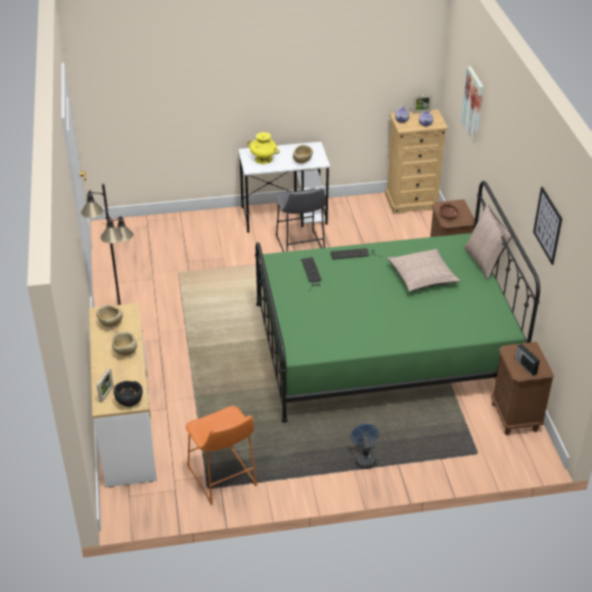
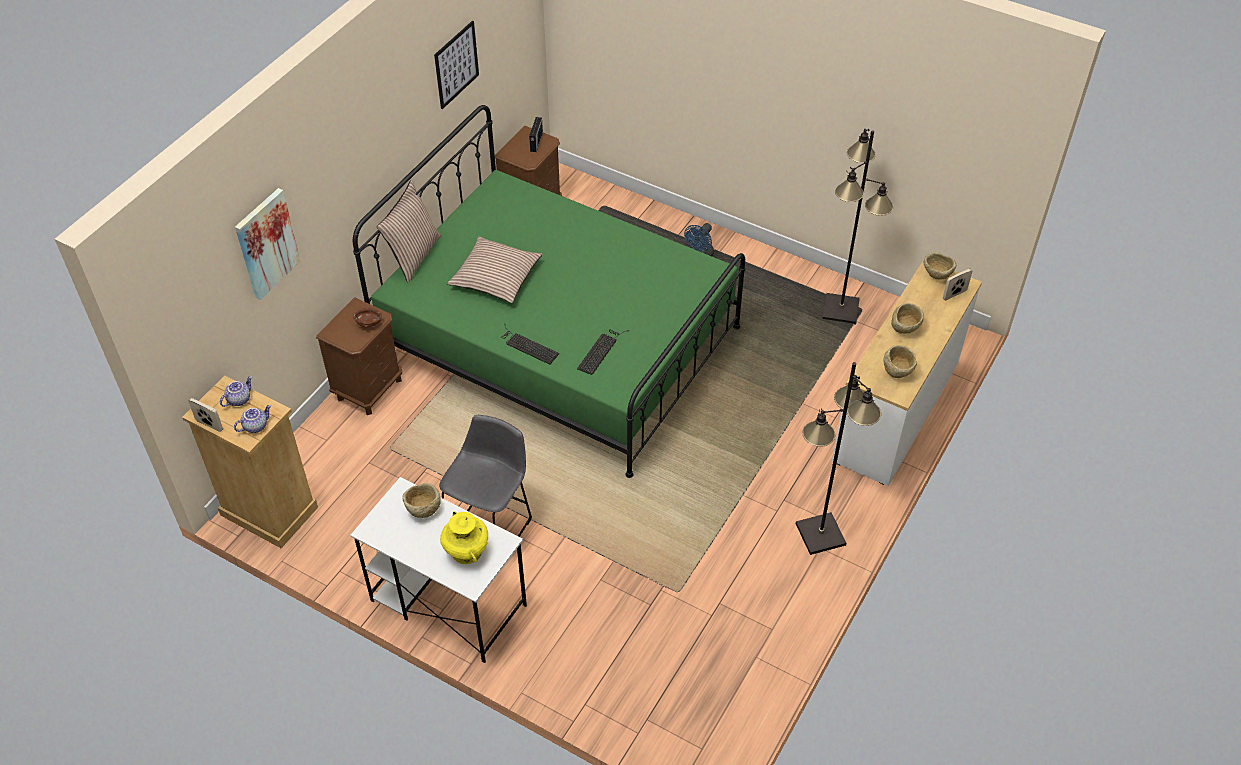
camera: 140 degrees left, 10 degrees up
(129, 401) = (936, 275): black bowl -> beige bowl
(223, 479) = (841, 309): orange stool -> black floor lamp

